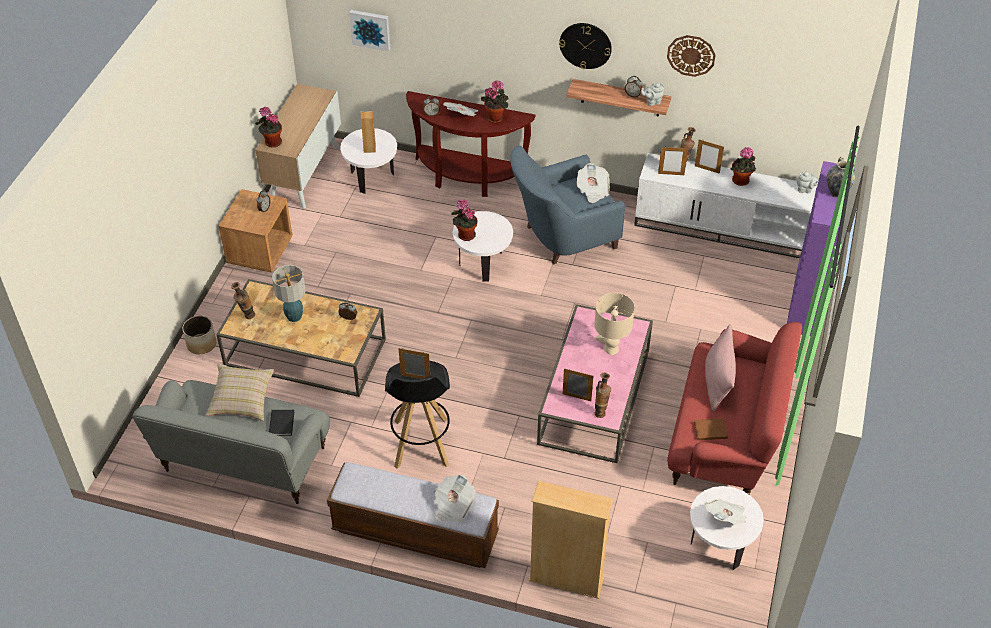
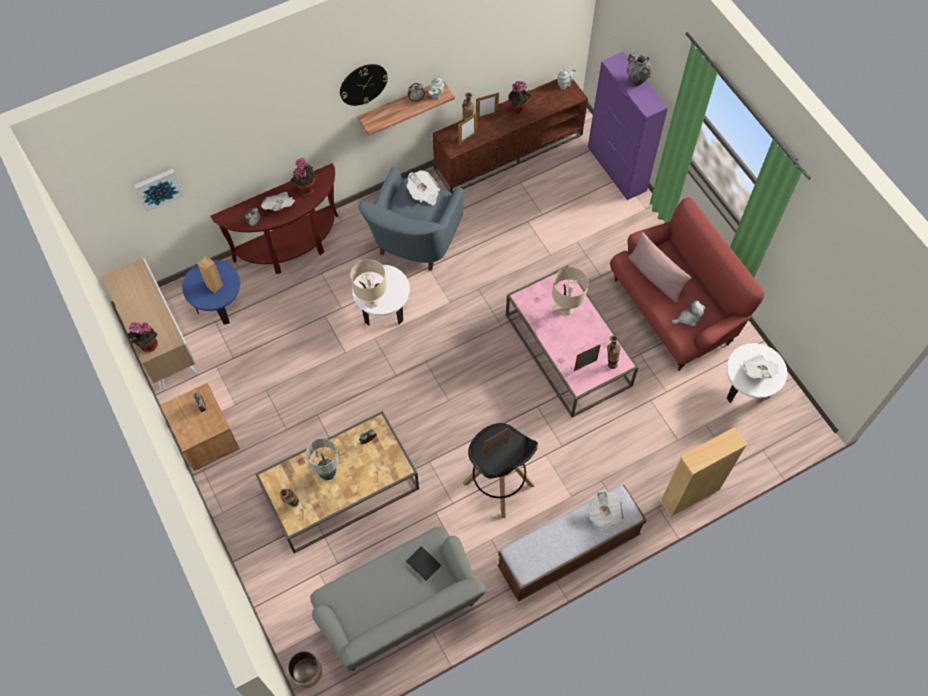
camera: 45 degrees left, 15 degrees up
(201, 344) = (255, 552): planter -> planter (306, 672)
(241, 400) = (373, 572): beige pillow -> none
(372, 178) = (219, 305): white side table -> blue side table
(465, 235) = (372, 302): potted plant -> beige table lamp
(691, 55) = (454, 39): wall clock -> none
(709, 430) = (688, 318): brown book -> plush toy
(722, 228) = (509, 151): white tv stand -> brown tv stand

